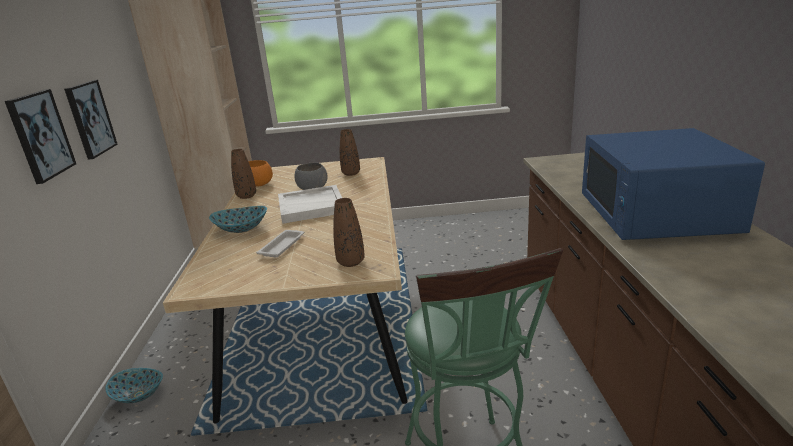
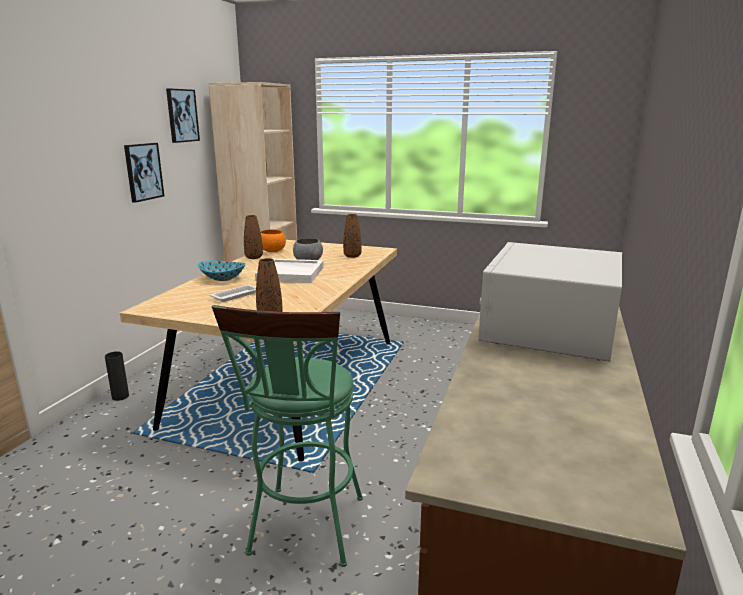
camera: 20 degrees right, 5 degrees down
(40, 135) = (91, 175): picture -> picture (182, 115)
(138, 395) = (120, 396): bowl -> black vase
(656, 214) = (548, 330): blue microwave -> white microwave

